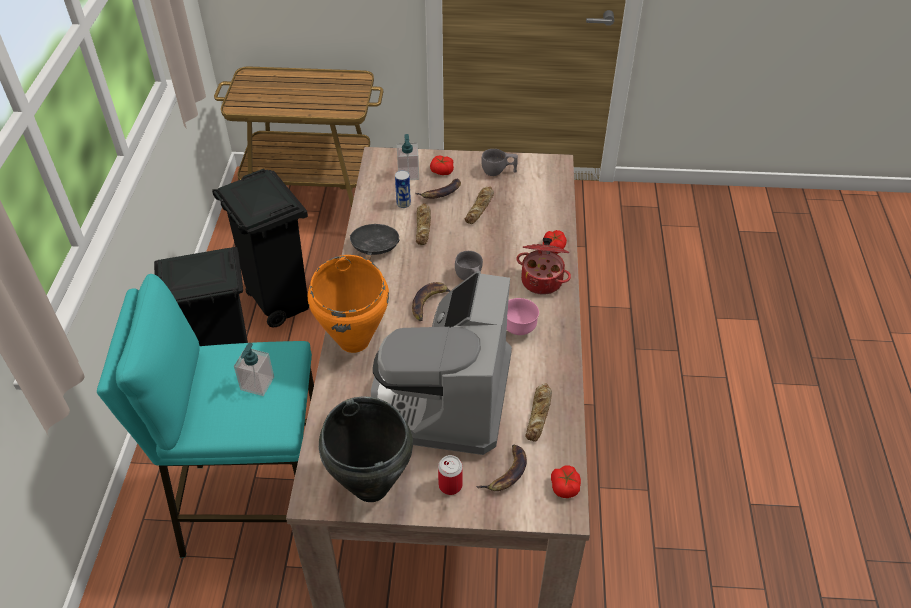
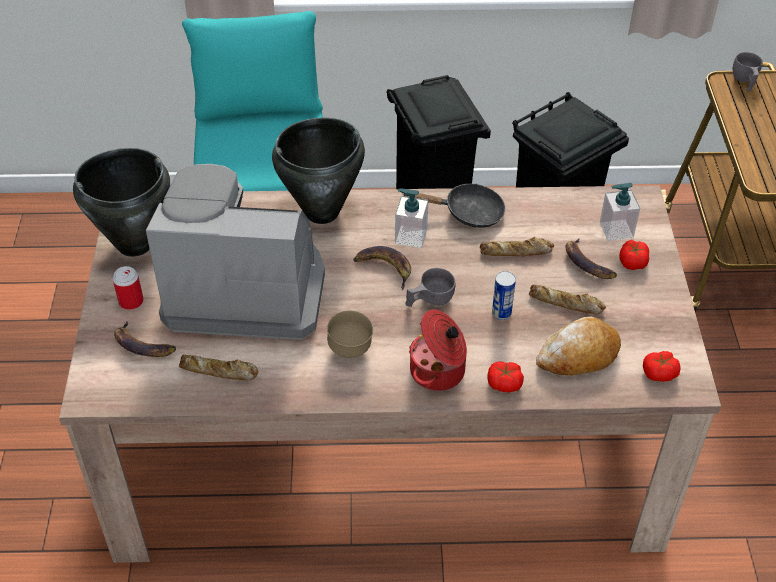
camera: 85 degrees right, 0 degrees up
(257, 383) = (265, 154): soap dispenser -> soap dispenser (410, 236)
(354, 340) = (322, 212): orange cooking pot -> black cooking pot
(403, 203) = (556, 230): can -> can (501, 313)
(498, 171) = (650, 320): grey cup -> grey cup (744, 81)
(519, 329) = (350, 350): pink bowl -> brown bowl
(529, 208) = (578, 355): none -> bread
(565, 486) = (120, 396): tomato -> tomato (659, 373)

